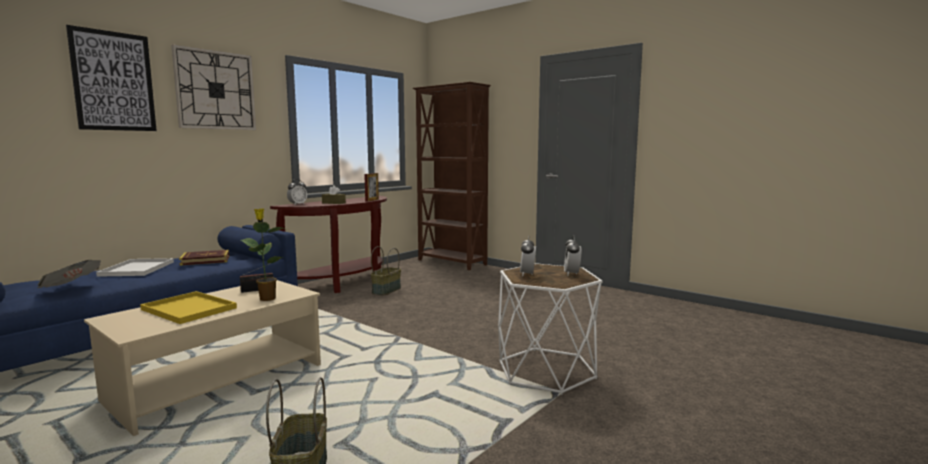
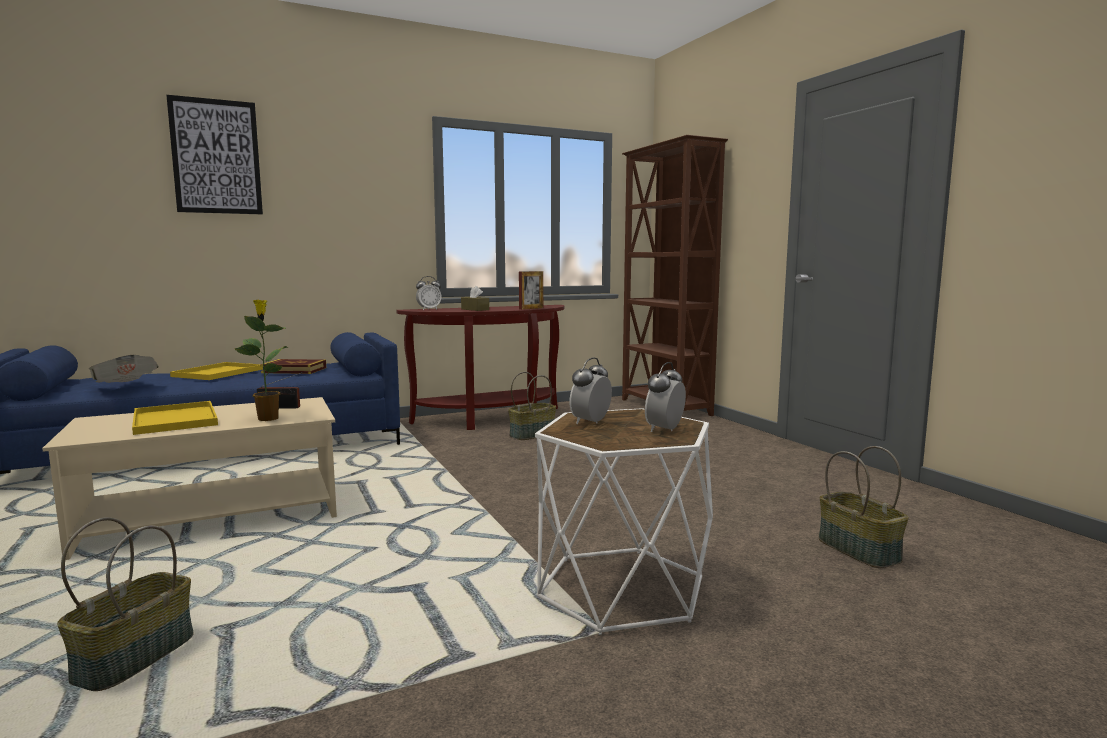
camera: 25 degrees right, 0 degrees up
(137, 268) = (218, 372): white tray -> yellow tray
(215, 90) = (337, 164): wall clock -> none
(635, 329) = (860, 550): none -> basket

